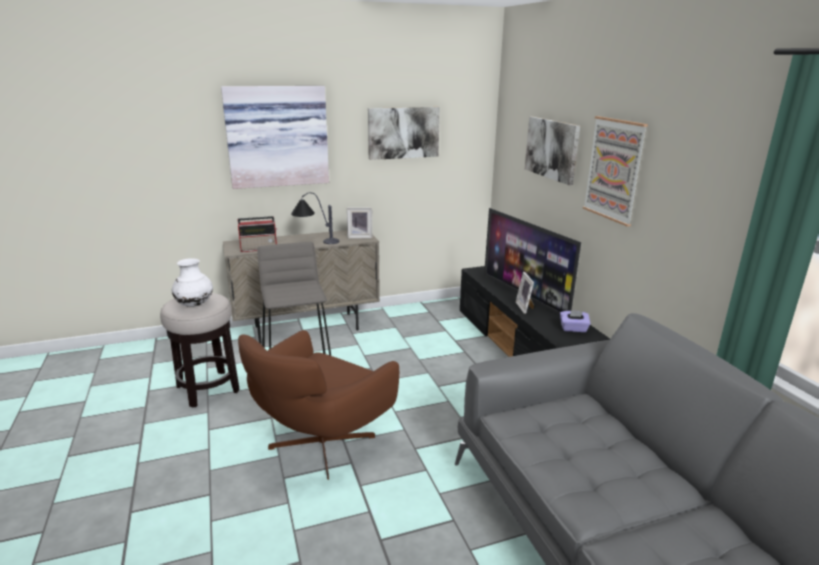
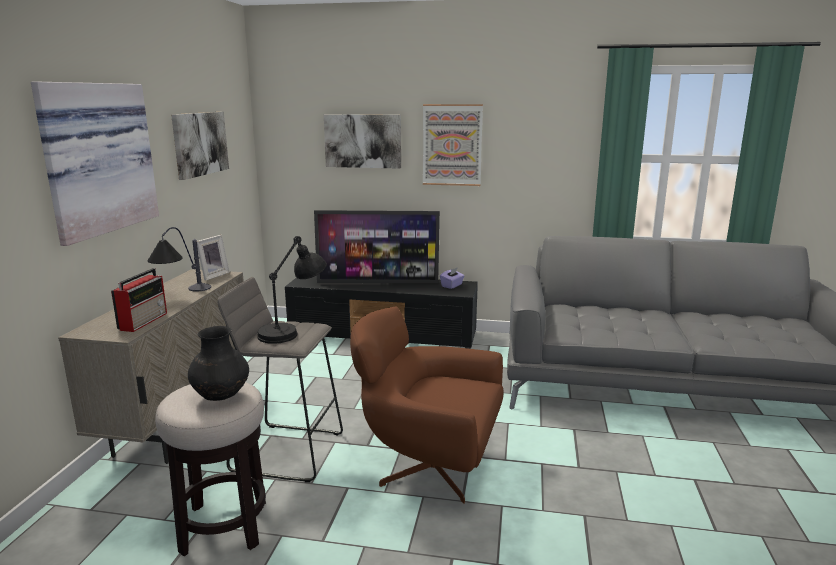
camera: 60 degrees left, 5 degrees down
(195, 304) = (221, 396): white vase -> black vase
(297, 290) = (293, 331): none -> black table lamp
(319, 445) = (428, 467): brown armchair -> brown armchair turned 135 degrees clockwise
(525, 307) = (398, 288): picture frame -> none

